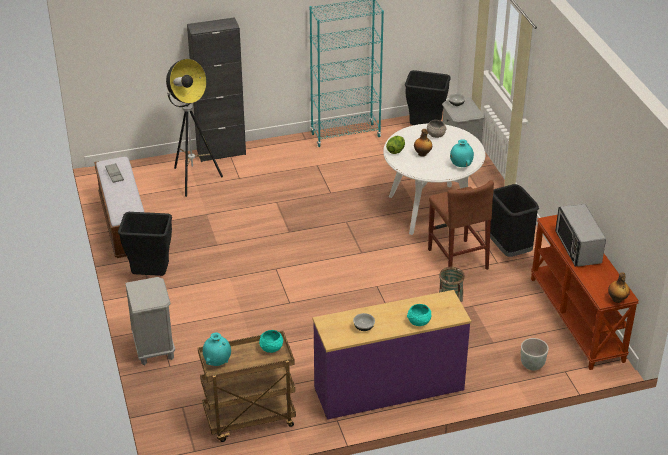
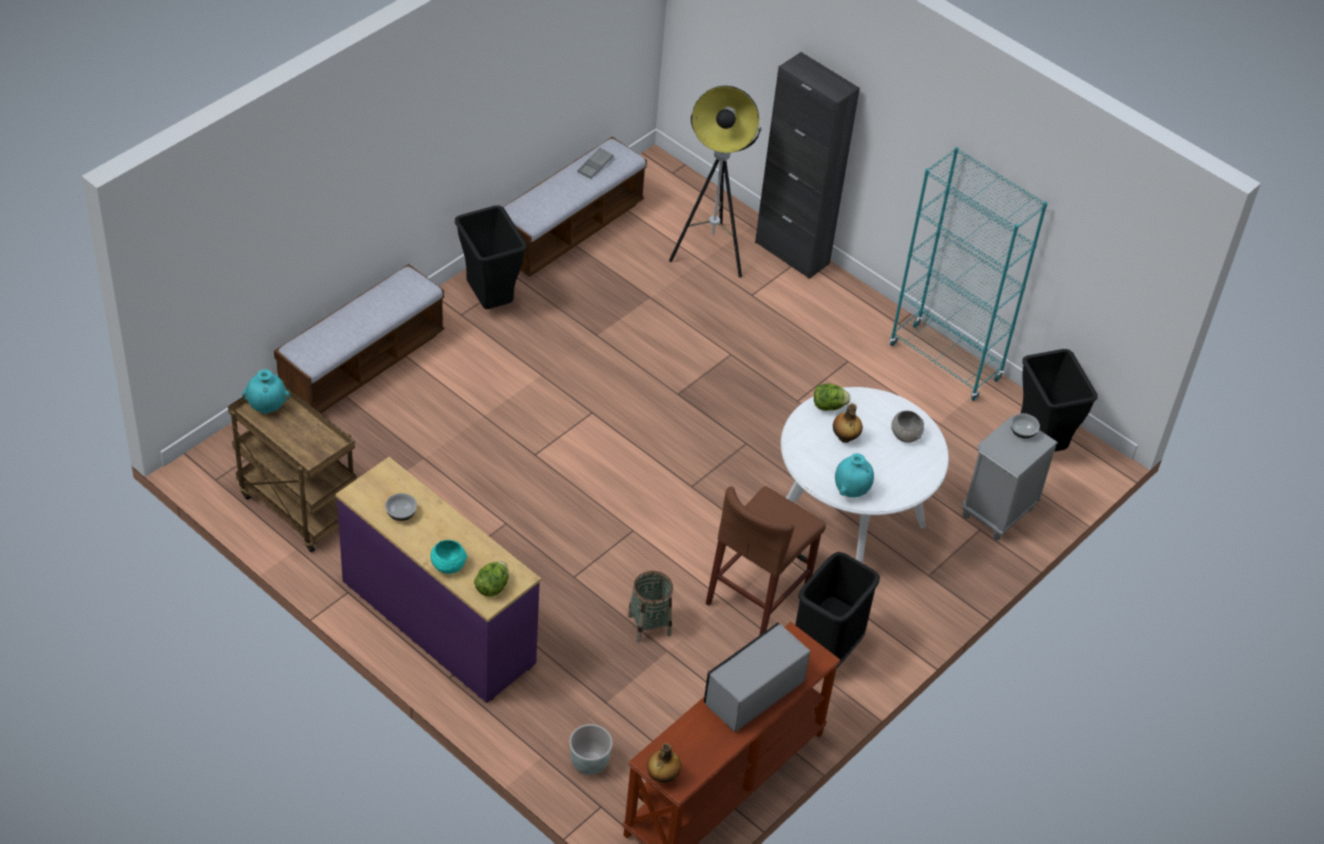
camera: 55 degrees right, 10 degrees up
(153, 348) = (362, 364): grey nightstand -> bench
(271, 348) = (322, 445): turquoise bowl -> none
(448, 310) = (492, 587): none -> lettuce

